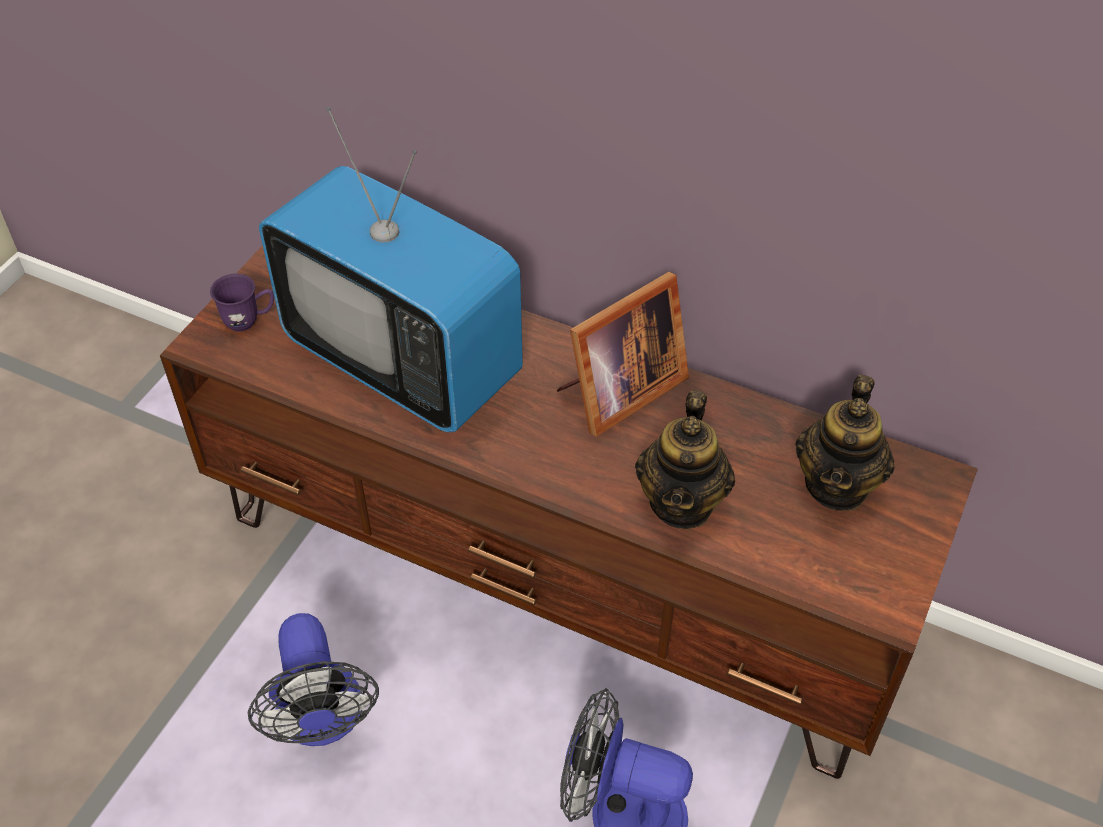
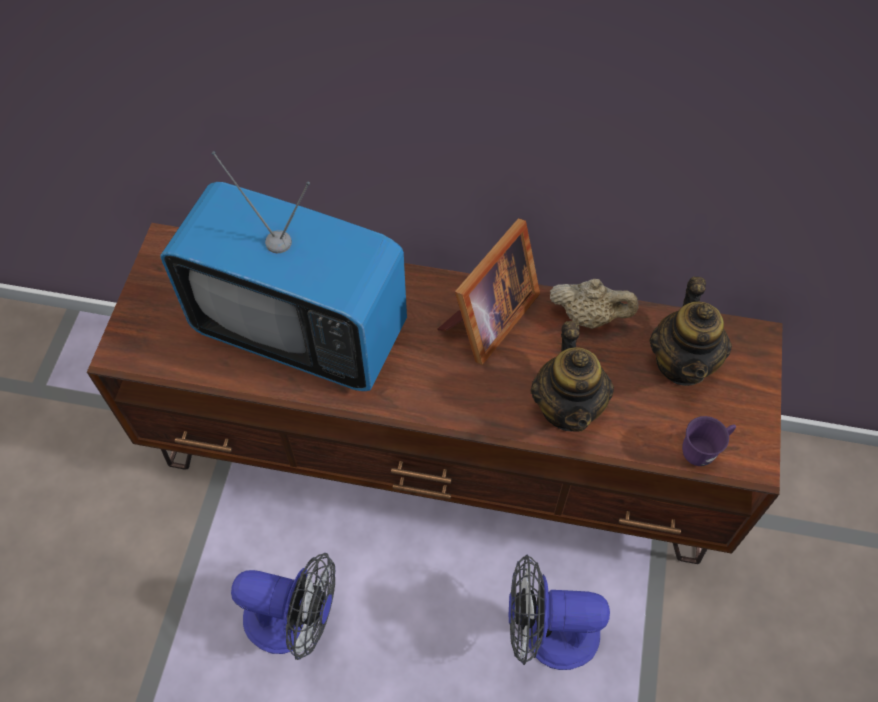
camera: 15 degrees left, 10 degrees up
(249, 320) = (155, 321): purple mug -> purple mug (703, 451)
(322, 720) = (294, 620): fan -> fan turned 45 degrees counterclockwise
(740, 413) = (589, 316): none -> beige teapot

